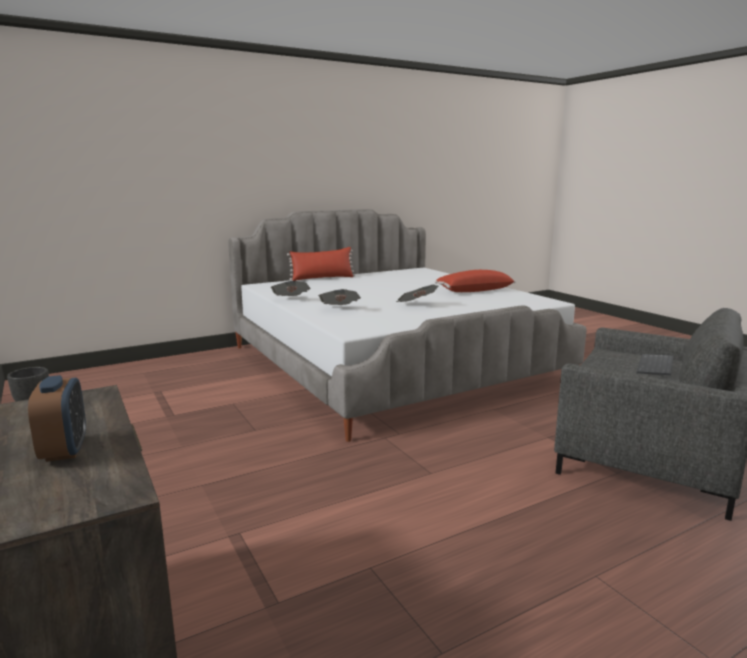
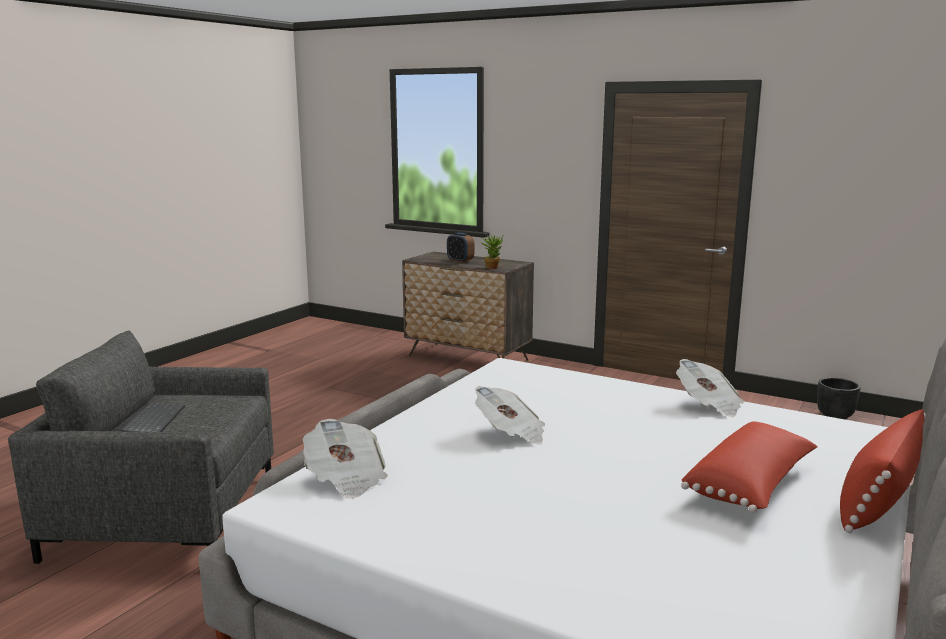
camera: 150 degrees right, 0 degrees up
(90, 405) = (492, 267): none -> potted plant
(340, 309) = (596, 398): newspaper -> newspaper (346, 479)
(474, 291) = (465, 522): red pillow -> red pillow (752, 485)

